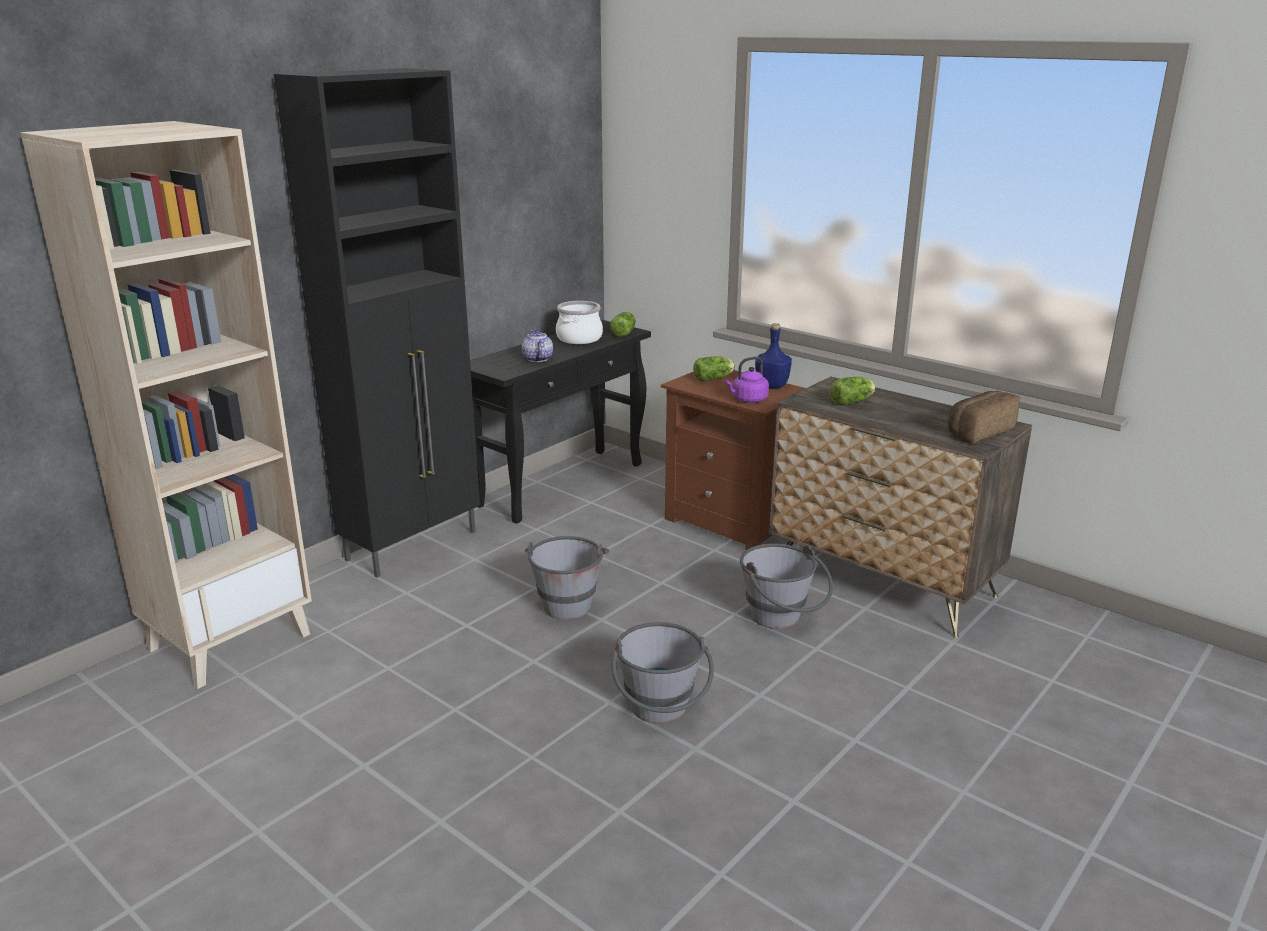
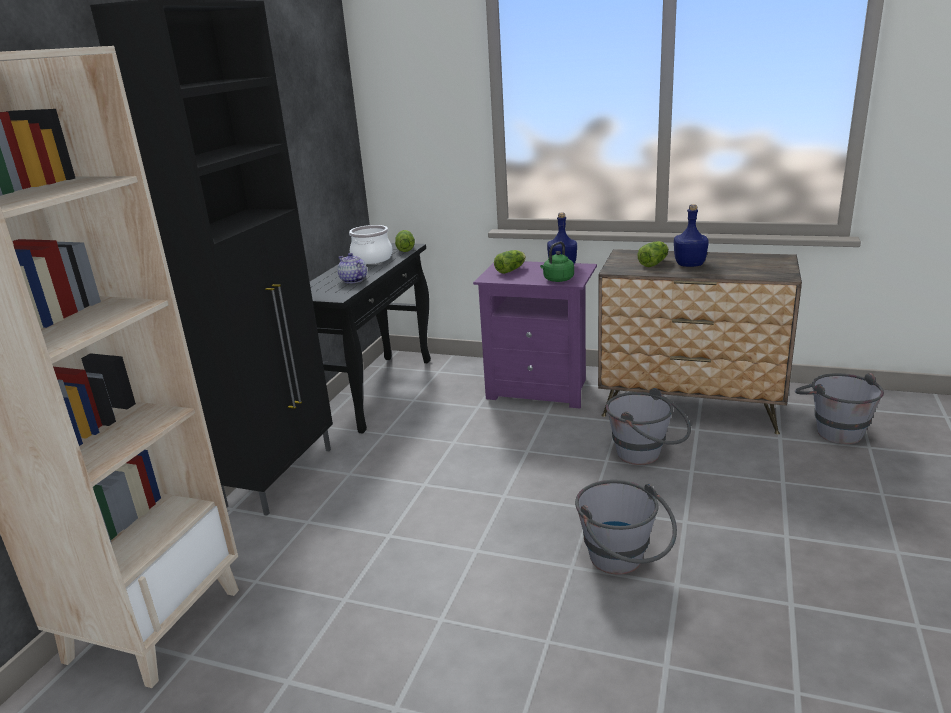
camera: 20 degrees left, 0 degrees up
(567, 601) = (462, 488): grey bucket -> grey bucket (832, 429)
(732, 522) = (541, 389): brown nightstand -> purple nightstand
(748, 400) = (557, 280): purple kettle -> green kettle
(889, 412) = (689, 265): none -> blue bottle
(977, 431) = (768, 265): bread -> none

